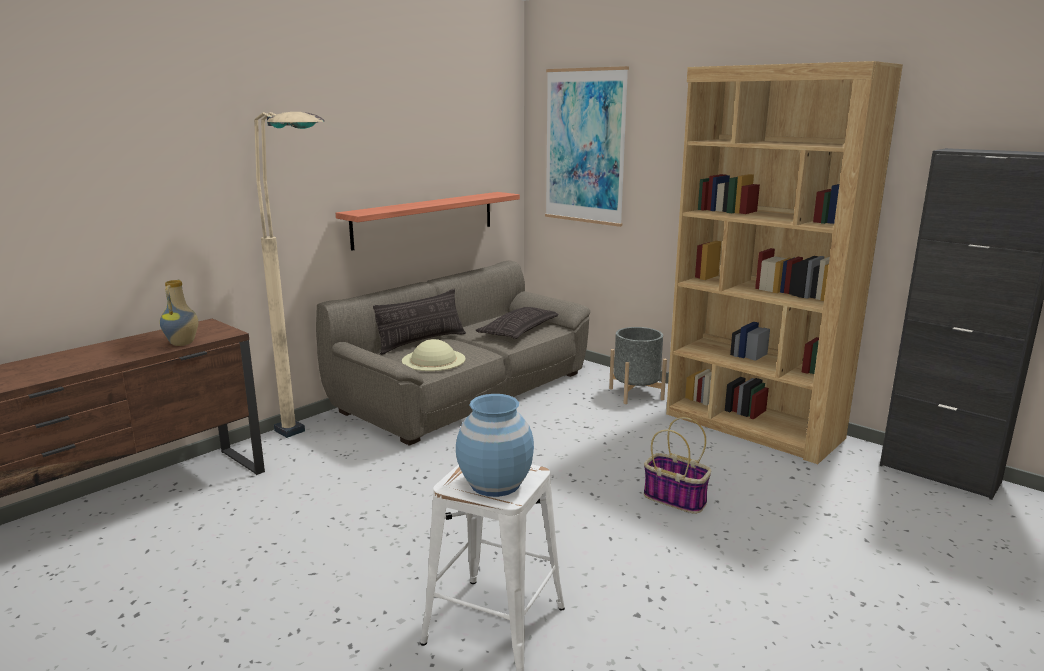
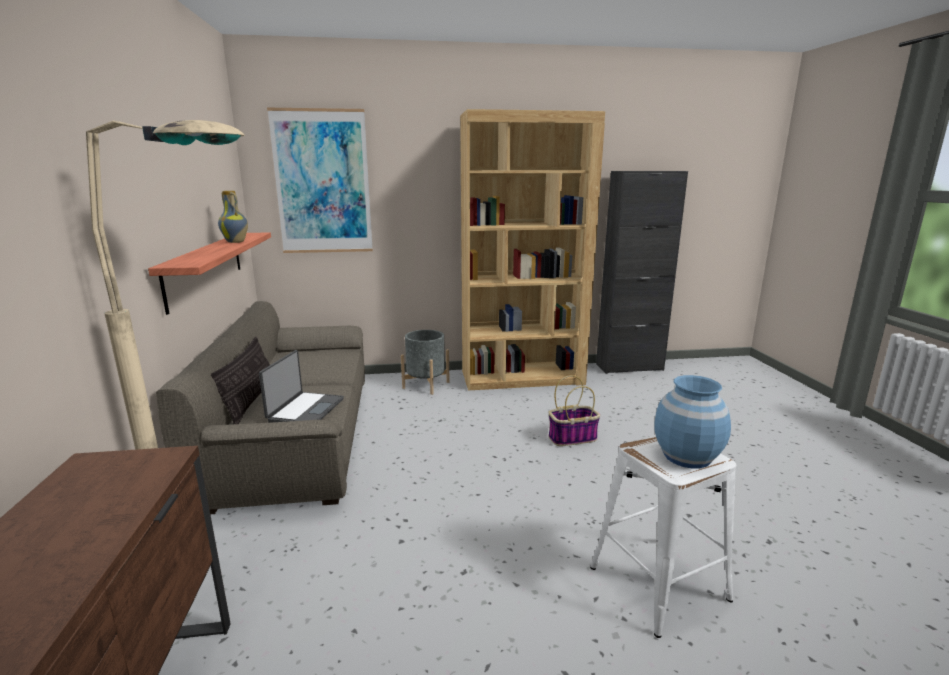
camera: 50 degrees left, 0 degrees up
(183, 343) = (135, 498): vase -> vase (236, 242)
(433, 360) = (305, 410): beige hat -> laptop
(520, 330) = (321, 361): pillow -> none

